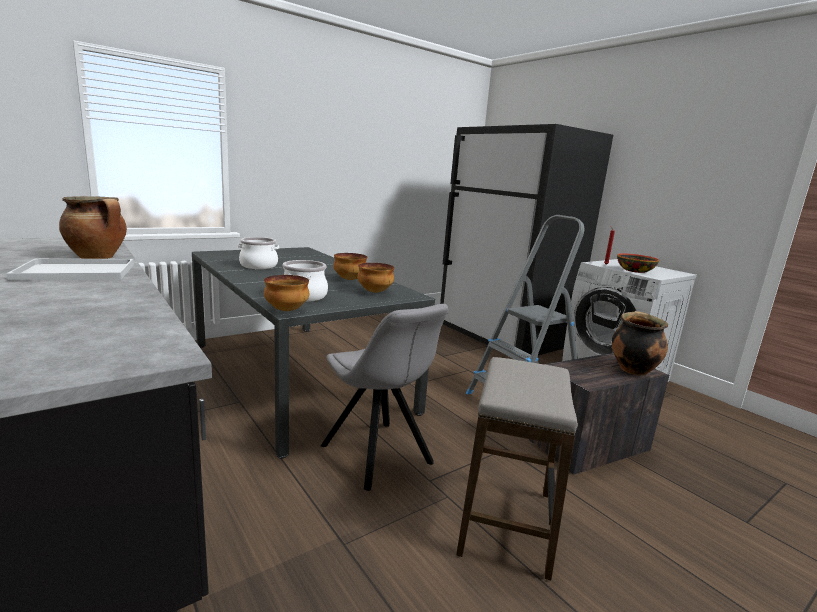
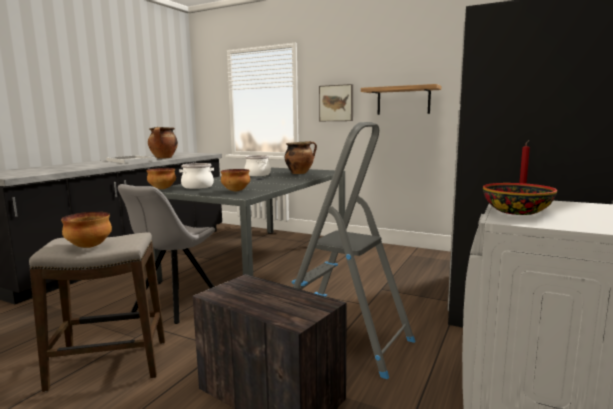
camera: 65 degrees right, 5 degrees down
(286, 163) = (336, 103): none -> picture
(349, 279) = (261, 185): bowl -> bowl (90, 247)
(359, 168) = (403, 100): none -> shelf
(632, 369) = (287, 312): cooking pot -> cooking pot (300, 173)

